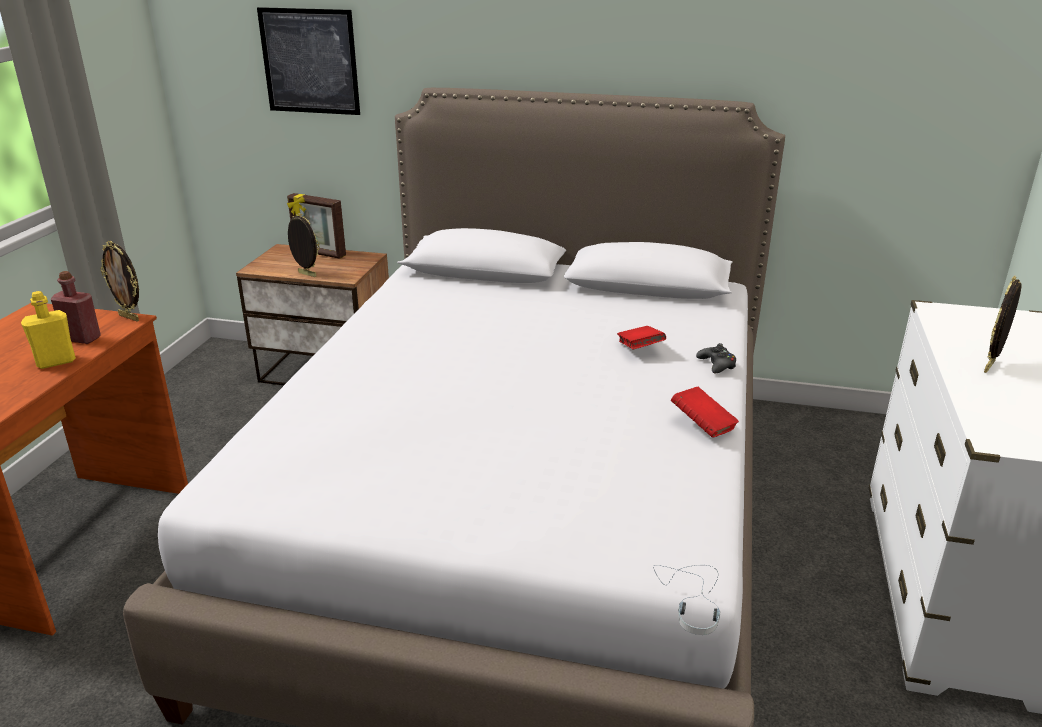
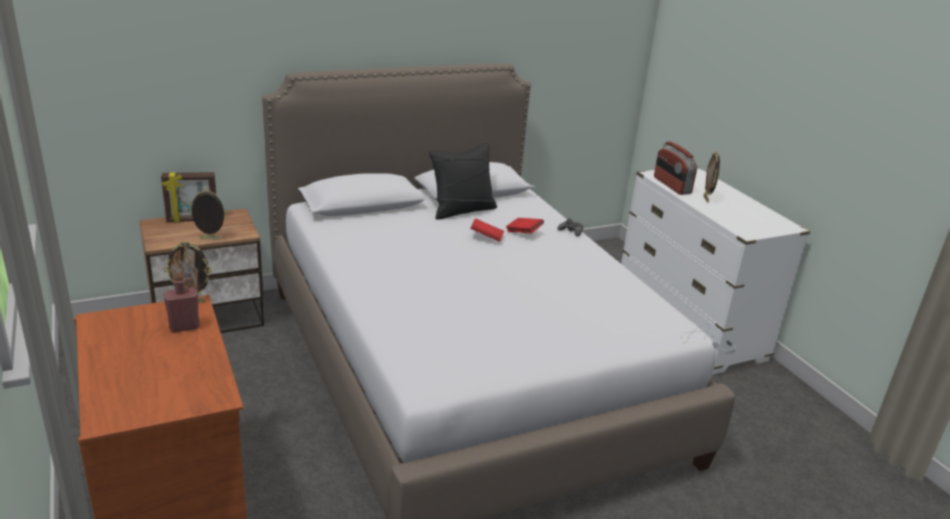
camera: 40 degrees left, 0 degrees up
(56, 362) = (198, 347): yellow bottle -> none
(310, 61) = (173, 60): picture -> none
(597, 302) = (462, 210): none -> black pillow
(702, 425) = (606, 265): red book -> red book (486, 238)
(948, 332) = (671, 185): none -> radio

